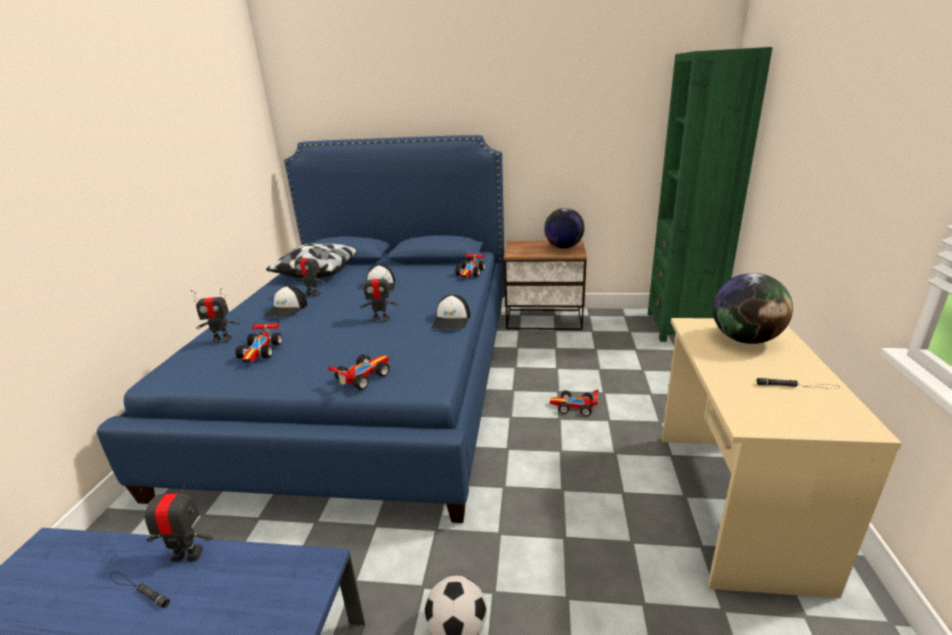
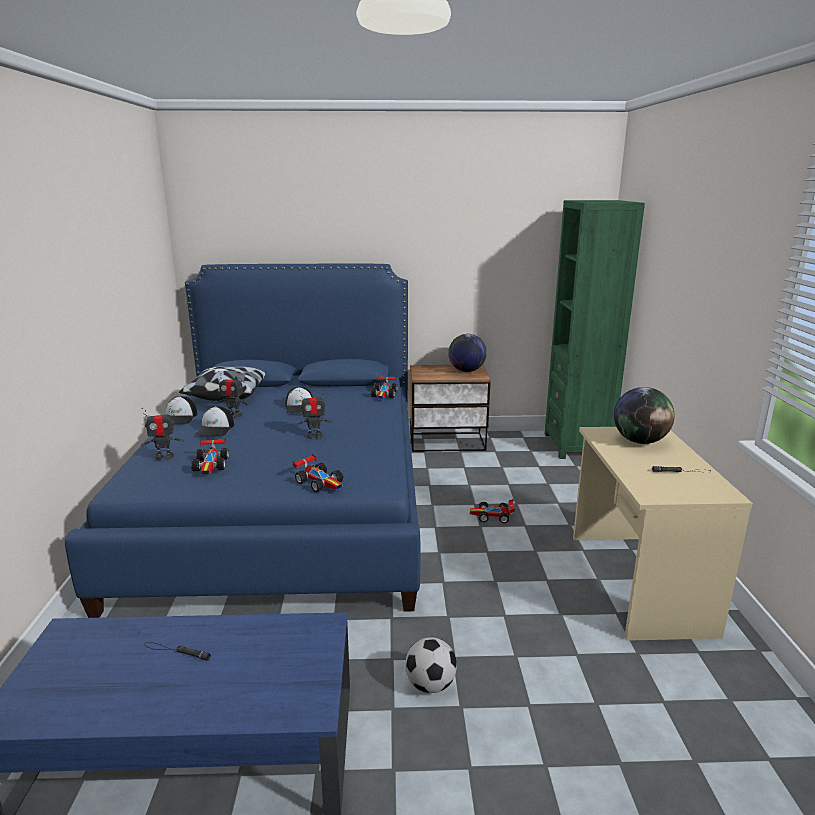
camera: 10 degrees left, 5 degrees down
(187, 554) = (206, 626): toy robot -> none
(362, 376) = (320, 482): toy car -> toy car turned 105 degrees clockwise
(452, 320) = (383, 435): cap -> cap (179, 418)

